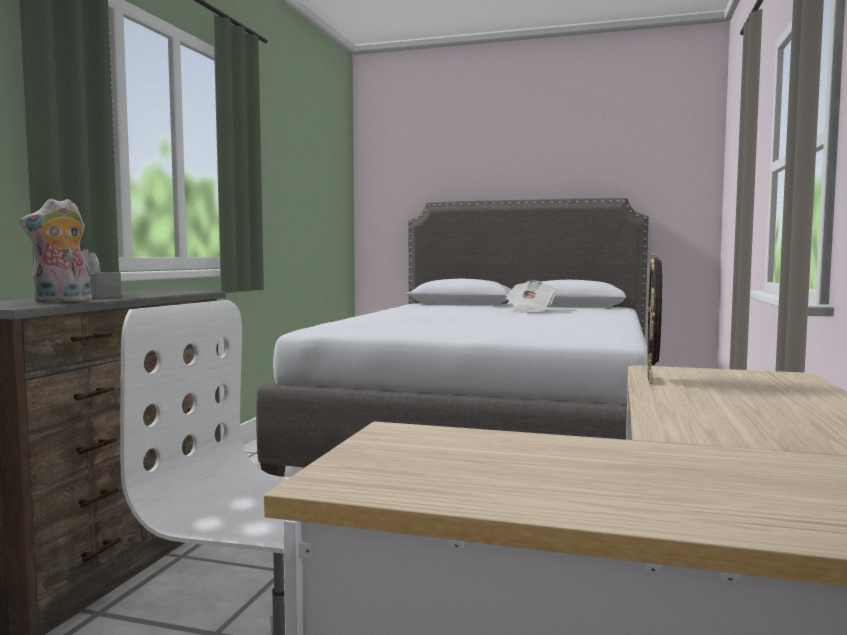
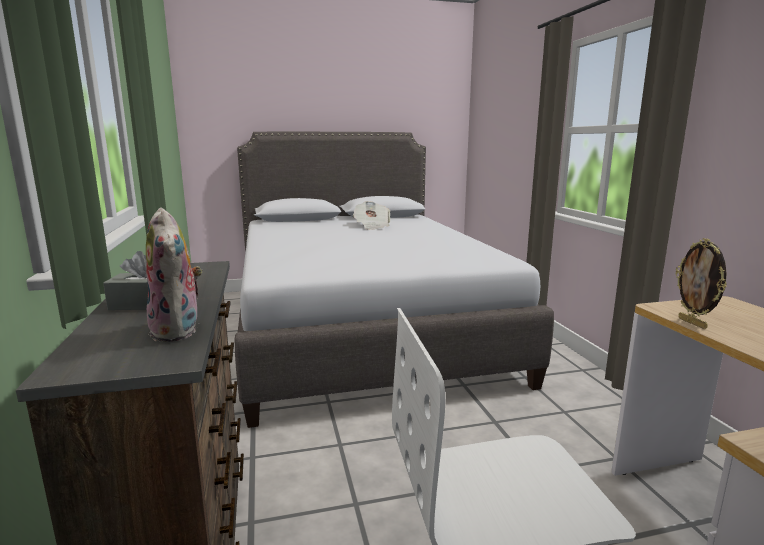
camera: 30 degrees left, 10 degrees up
(62, 302) = (179, 331): plush toy -> plush toy turned 45 degrees counterclockwise

